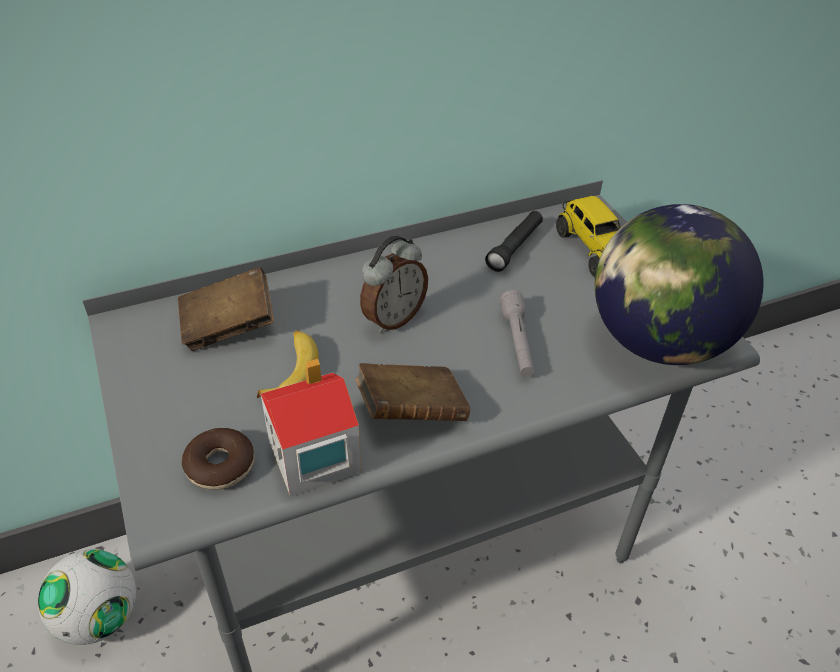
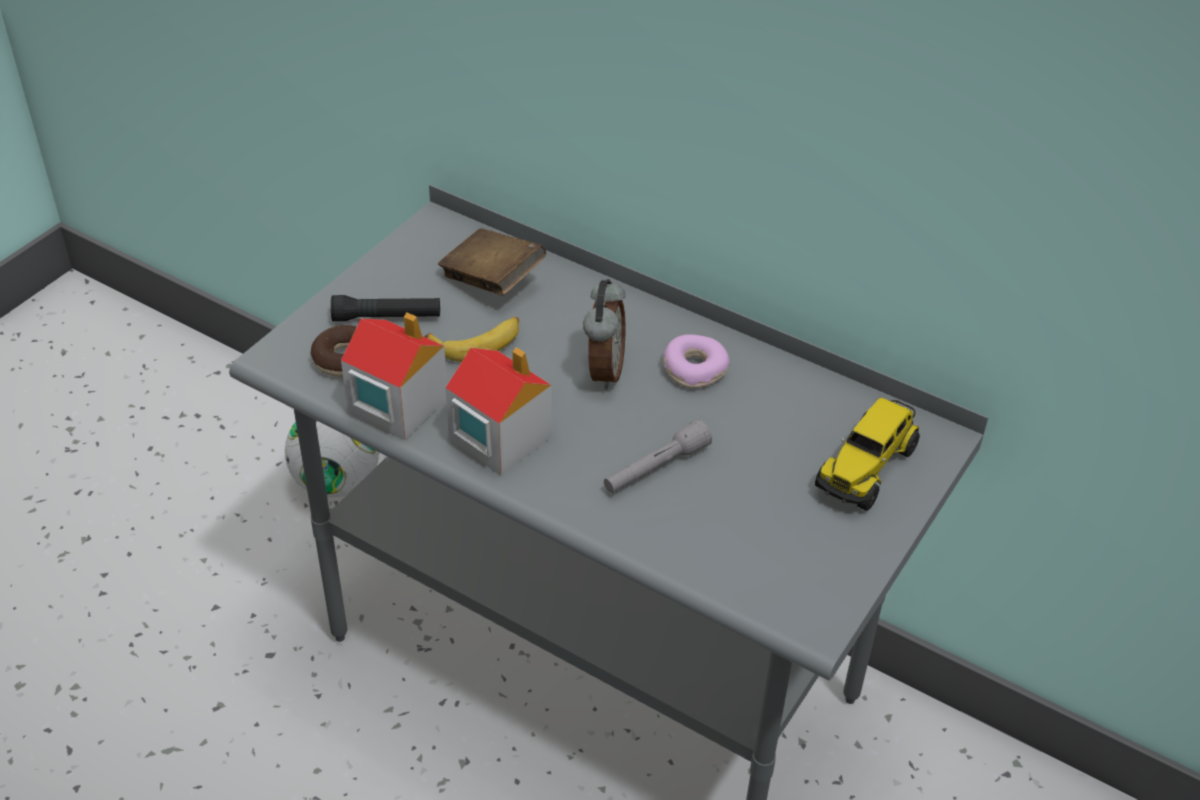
camera: 55 degrees right, 0 degrees up
(393, 318) = (603, 371): alarm clock -> alarm clock turned 90 degrees counterclockwise
(411, 411) = (499, 438): brown book -> toy house
(435, 274) = (694, 369): none -> donut
(515, 247) = (801, 406): black flashlight -> black flashlight (387, 317)
(657, 342) = (763, 573): globe -> none

